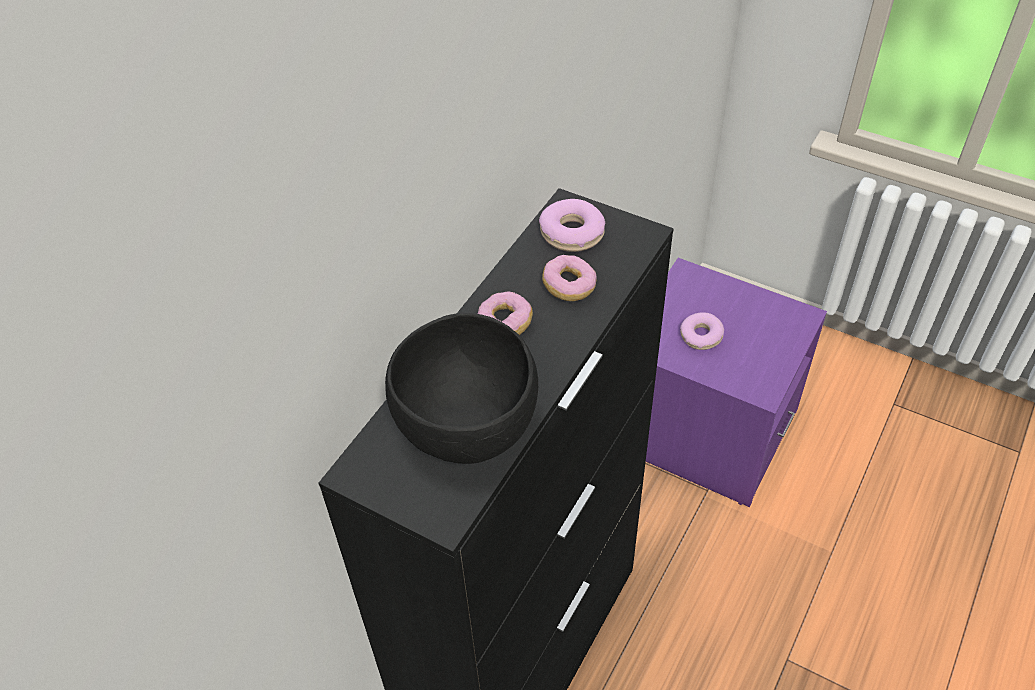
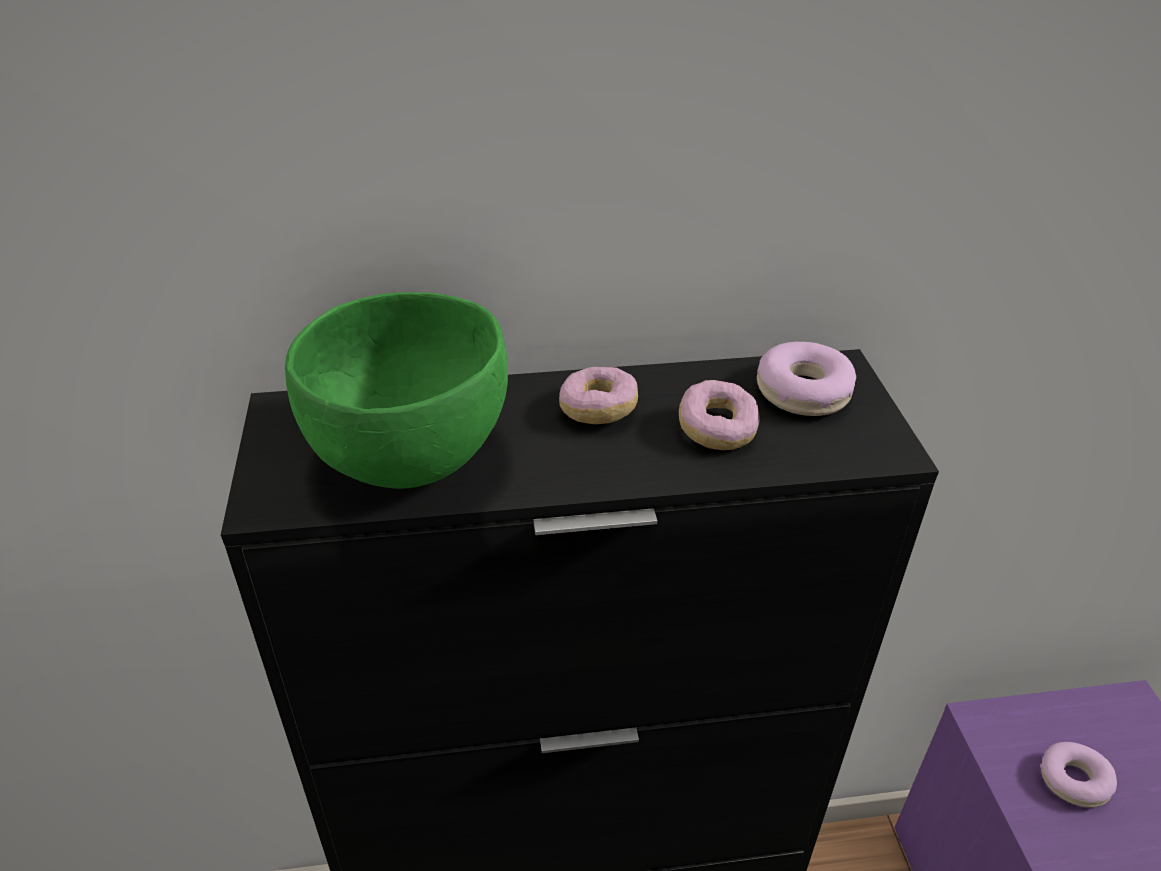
camera: 50 degrees right, 10 degrees down
(466, 429) = (411, 456): black bowl -> green bowl

